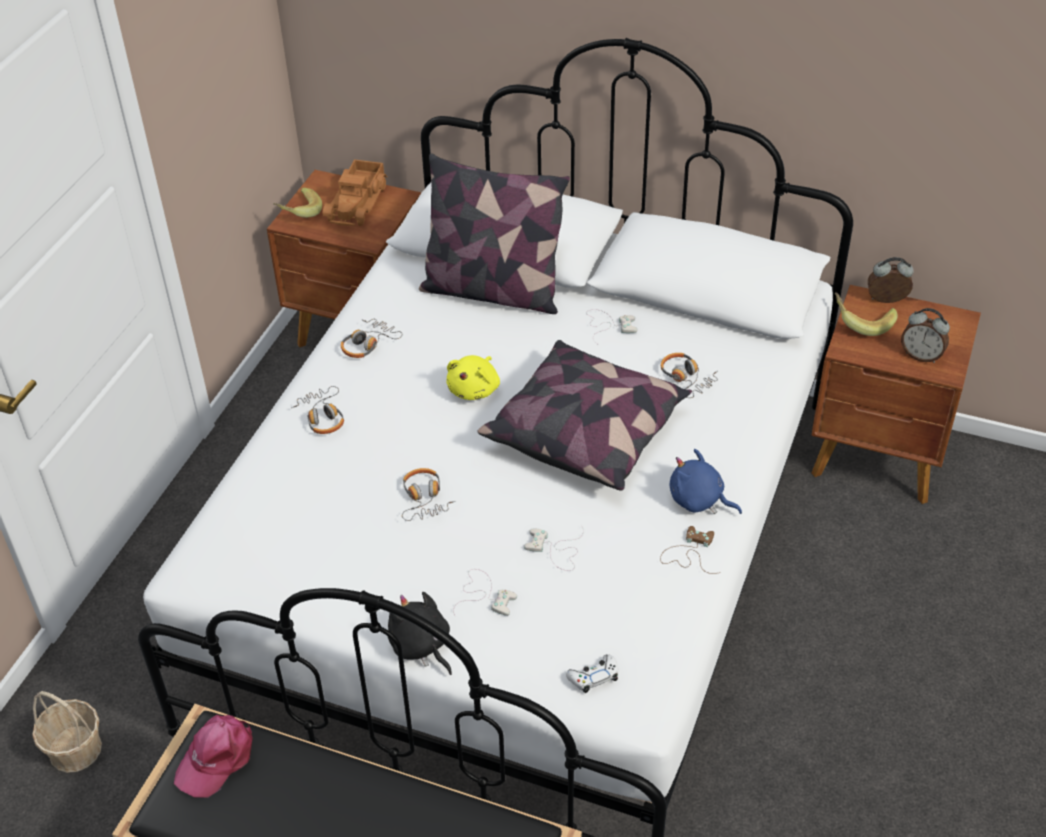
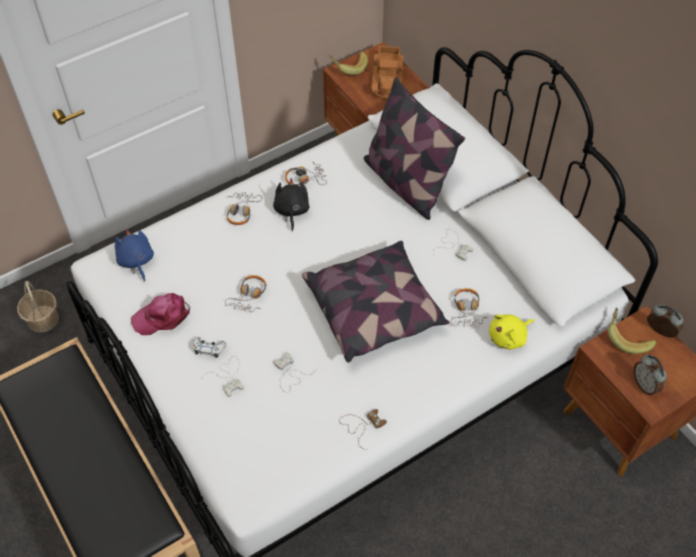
camera: 35 degrees right, 10 degrees up
(217, 758) = (56, 375): pink cap -> pink cap (162, 316)
(358, 202) = (388, 78): toy truck -> toy truck turned 45 degrees counterclockwise
(421, 647) = (170, 385): black plush toy -> black plush toy (291, 211)
(475, 389) = (337, 243): yellow plush toy -> yellow plush toy (509, 337)
(593, 677) = (240, 465): white game controller -> white game controller (209, 348)
(699, 500) = (398, 396): blue plush toy -> blue plush toy (136, 261)

